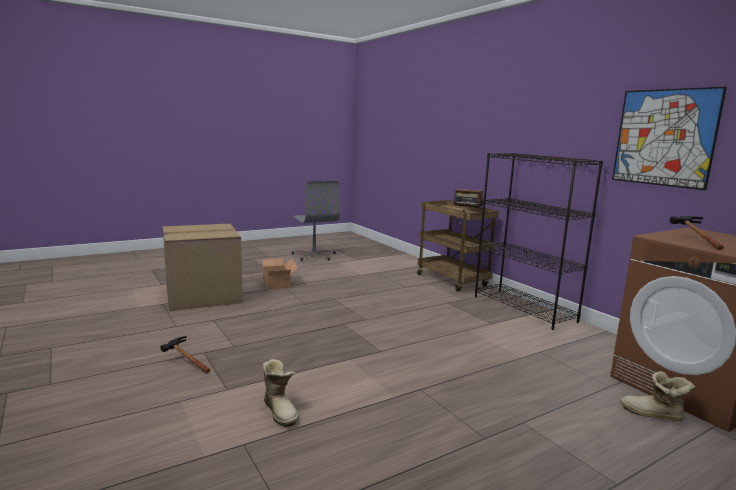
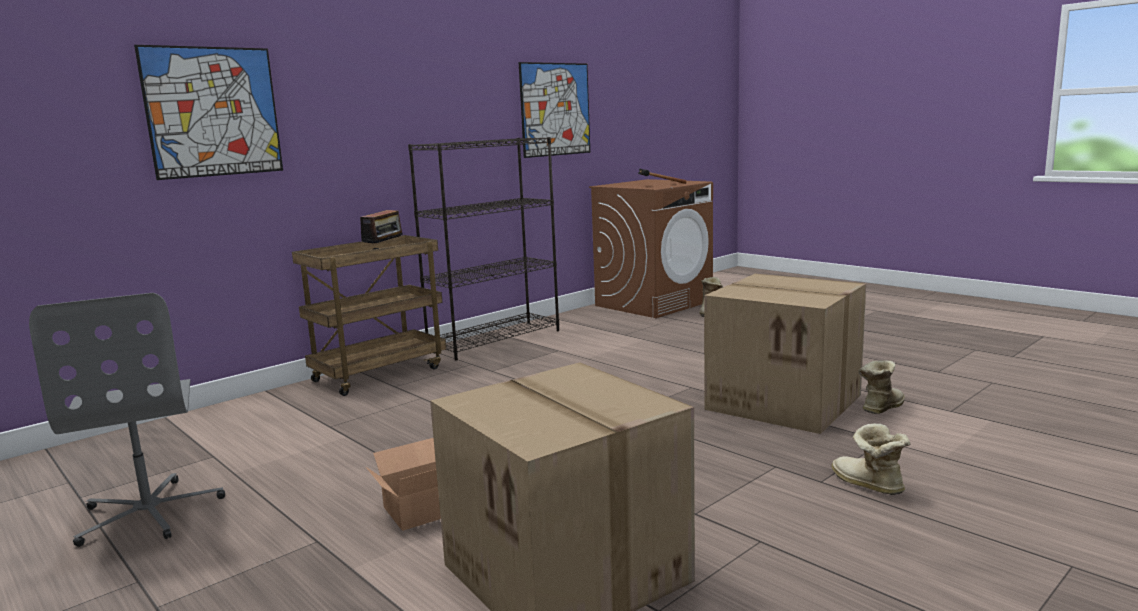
camera: 100 degrees left, 0 degrees up
(183, 363) = (867, 485): hammer -> boot
(314, 255) = (150, 512): grey office chair -> grey office chair turned 105 degrees clockwise
(325, 376) = (786, 402): none -> cardboard box
(440, 126) = (213, 112): none -> picture

